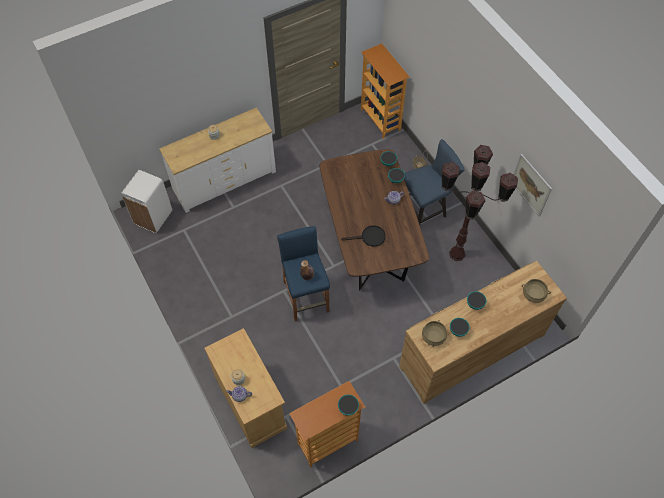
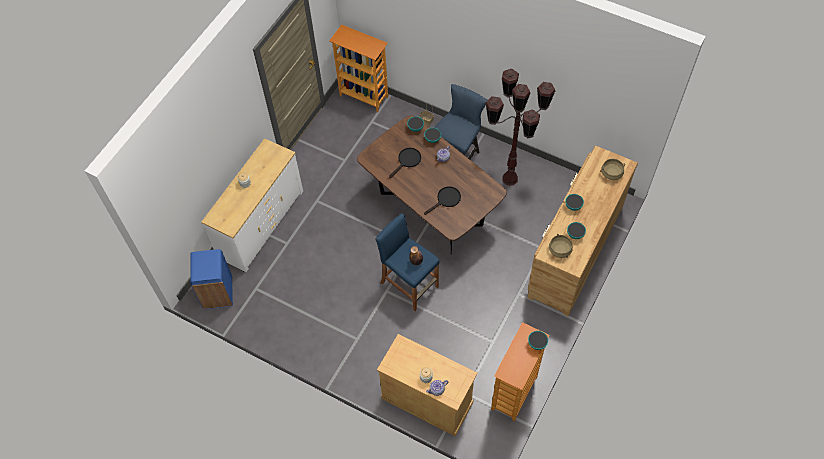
camera: 30 degrees left, 0 degrees up
(153, 217) = (218, 293): white trash can -> blue trash can
(360, 187) = (407, 161): none -> black frying pan
(531, 185) = (562, 84): picture -> none

